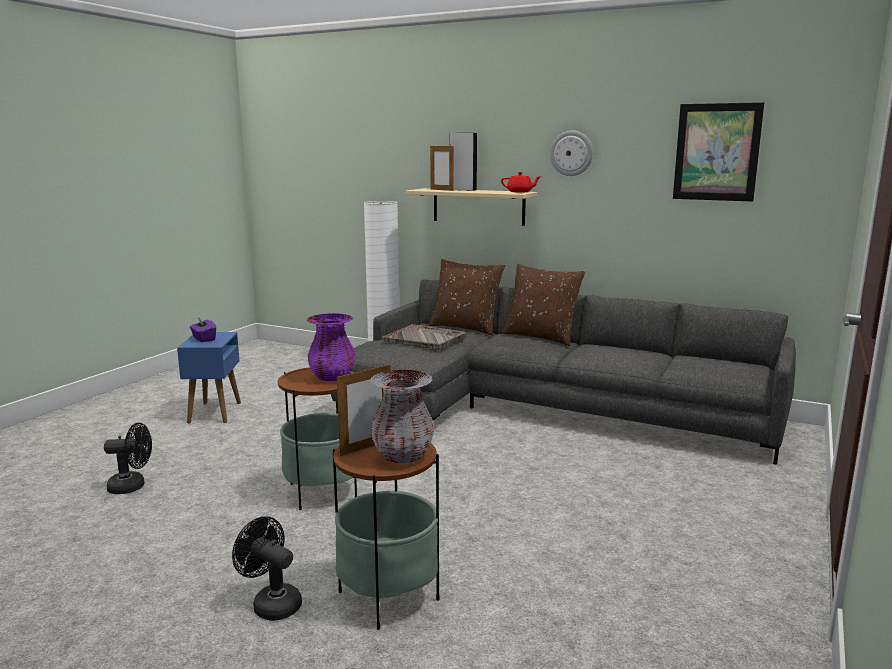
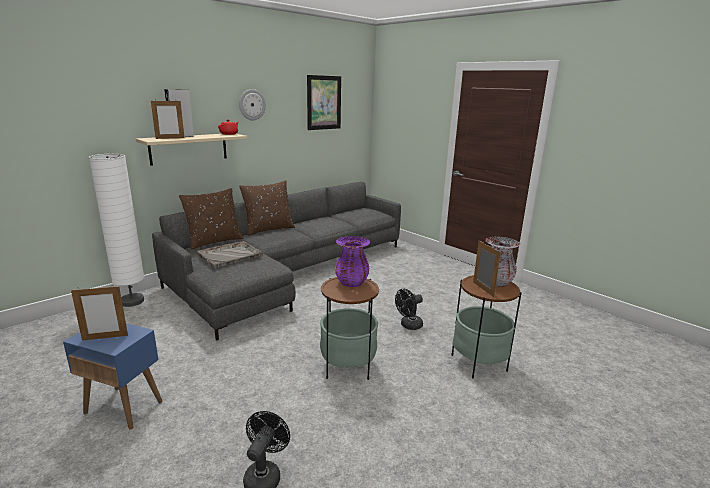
camera: 70 degrees left, 5 degrees up
(203, 339) = (105, 337): purple tissue box -> picture frame
(271, 603) = (479, 404): black fan -> black fan (408, 326)

